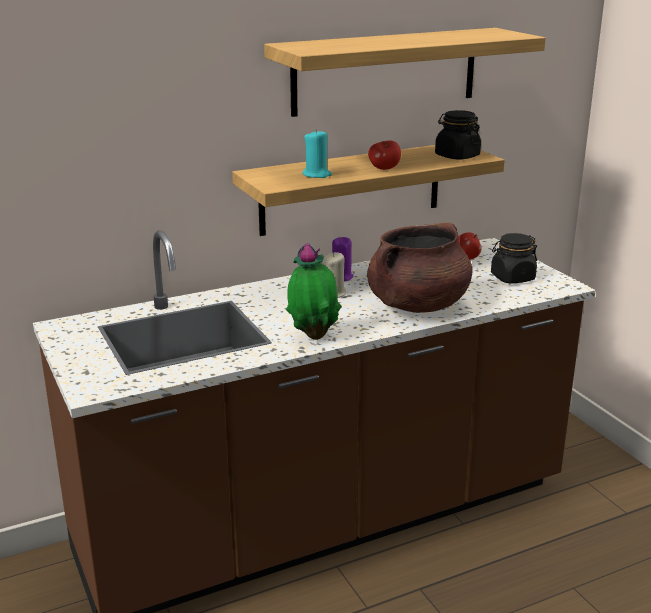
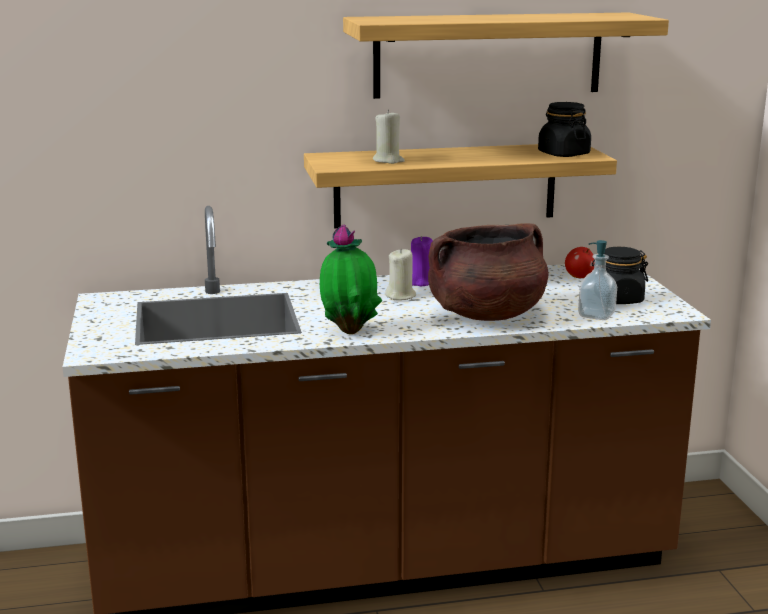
camera: 15 degrees right, 5 degrees down
(317, 175) = (388, 161): turquoise candle -> beige candle
(384, 168) = (468, 160): apple -> none
(506, 296) = (596, 315): none -> soap dispenser

